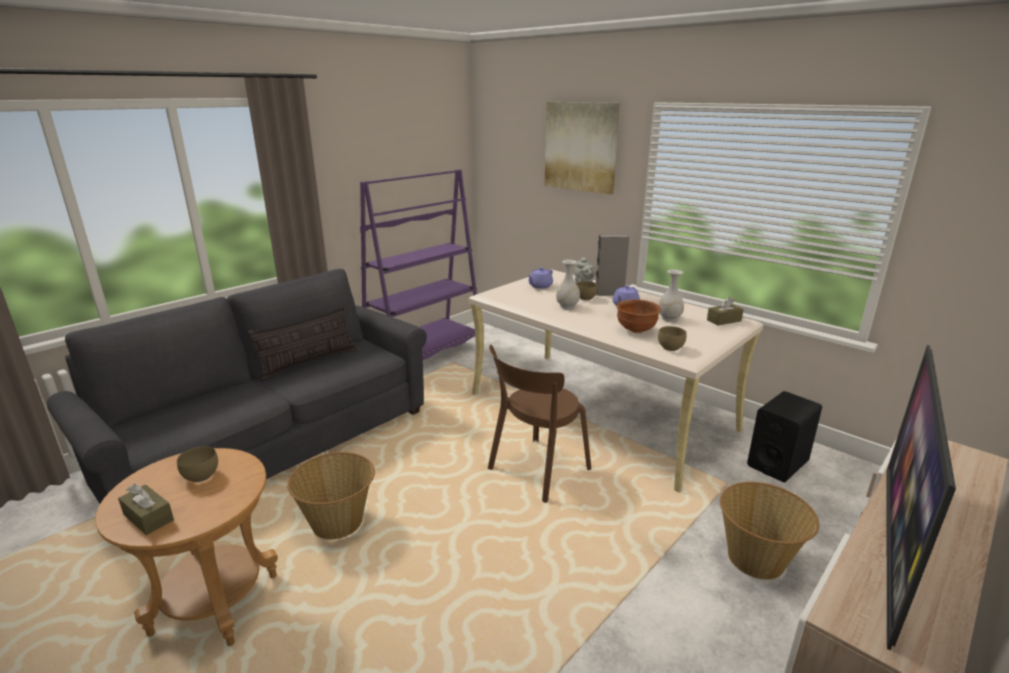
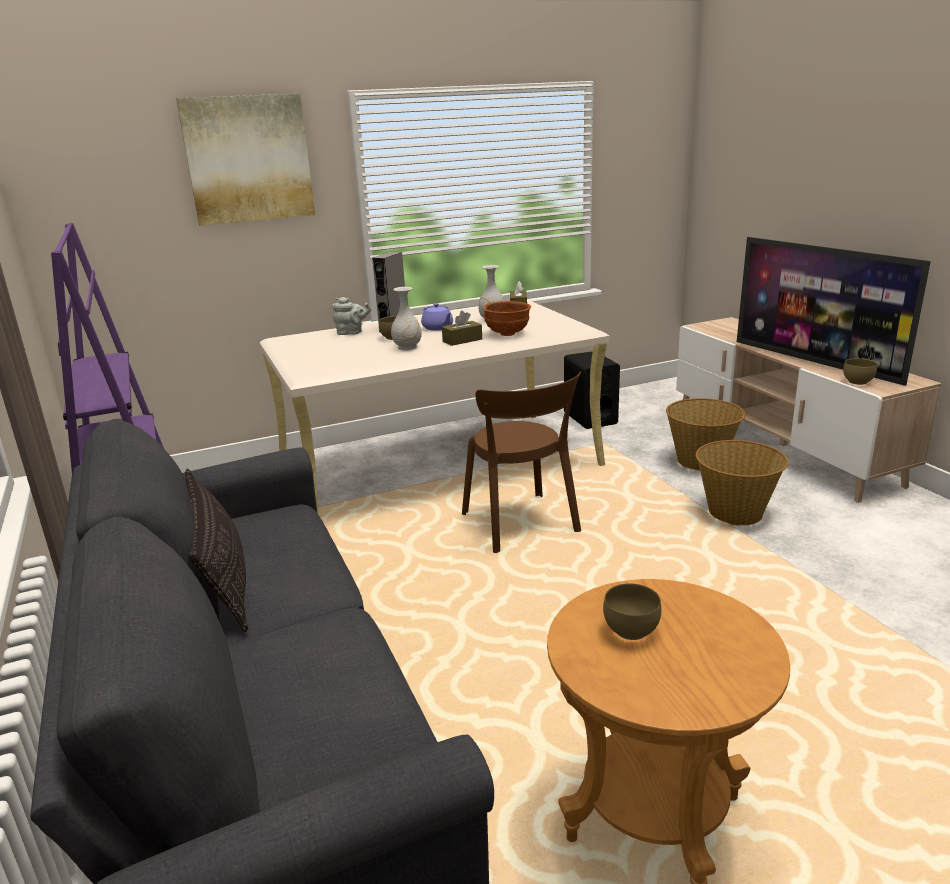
camera: 65 degrees left, 0 degrees up
(148, 517) = (725, 671): brown tissue box -> brown tissue box (462, 340)
(338, 523) = (533, 685): basket -> basket (735, 512)
(540, 286) = (321, 349): purple teapot -> none
(671, 348) = (561, 330): brown bowl -> brown bowl (859, 382)

